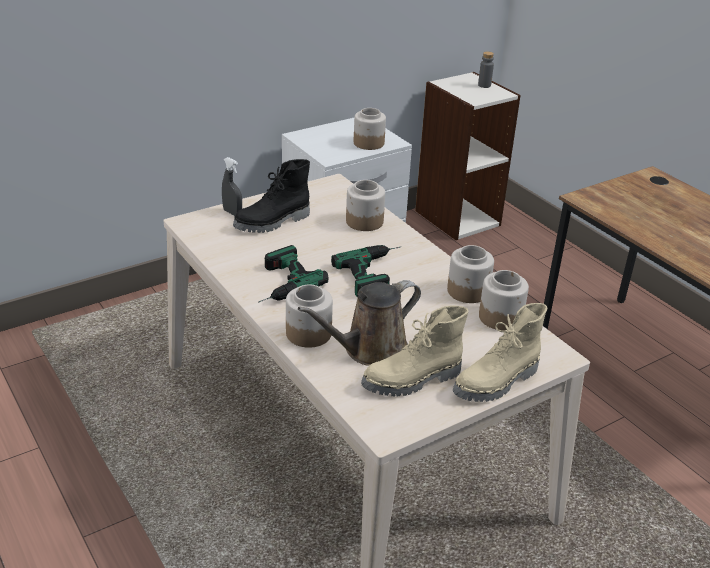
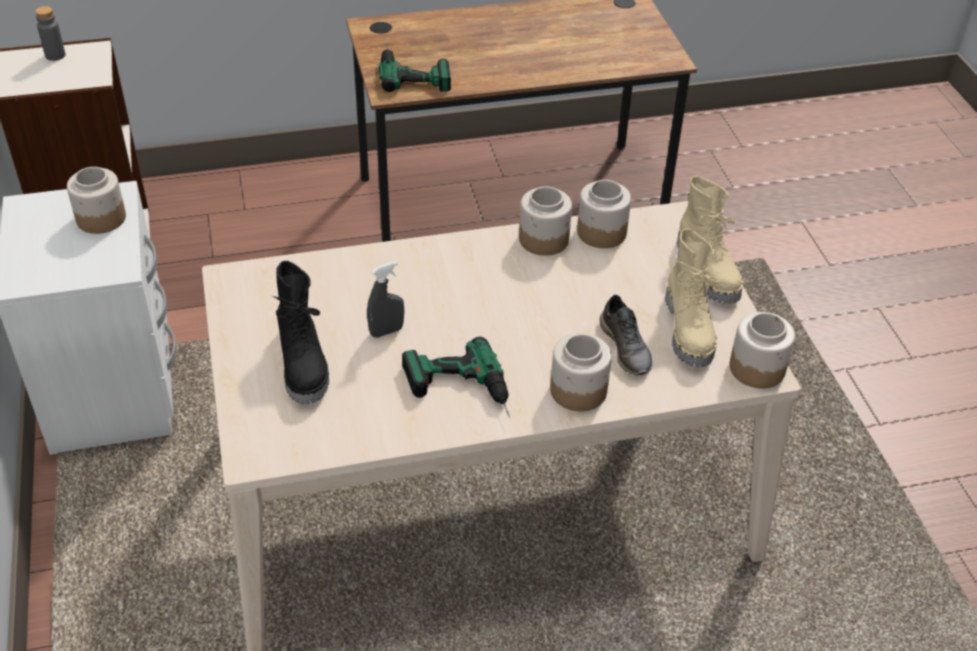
camera: 70 degrees left, 10 degrees up
(232, 213) = (252, 401): grey spray bottle -> grey spray bottle (386, 331)
(365, 222) = (350, 277): jar -> jar (757, 368)
(370, 350) = (626, 347): brown watering can -> grey shoe
(377, 272) = (475, 299): power drill -> power drill (413, 71)

